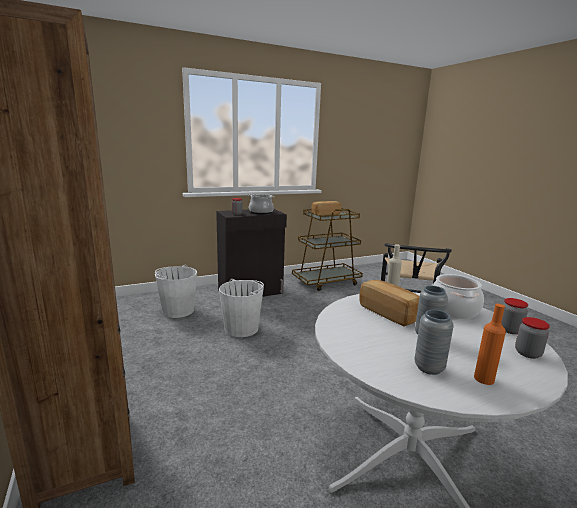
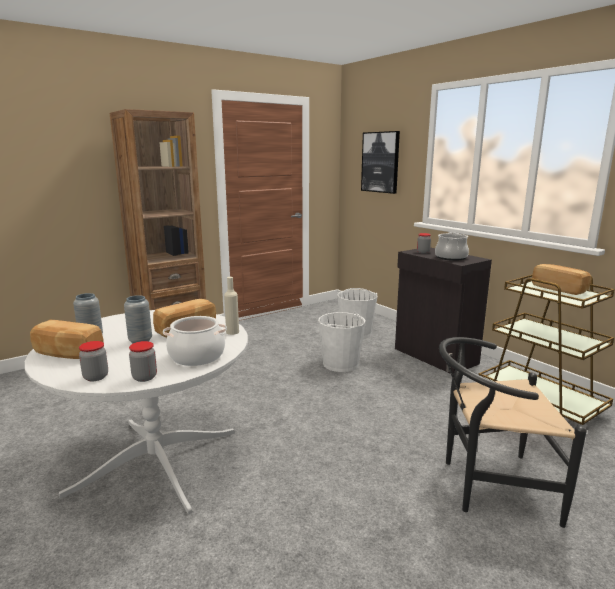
camera: 80 degrees right, 0 degrees up
(121, 137) = (380, 162): none -> picture
(484, 379) = (68, 353): orange bottle -> bread

